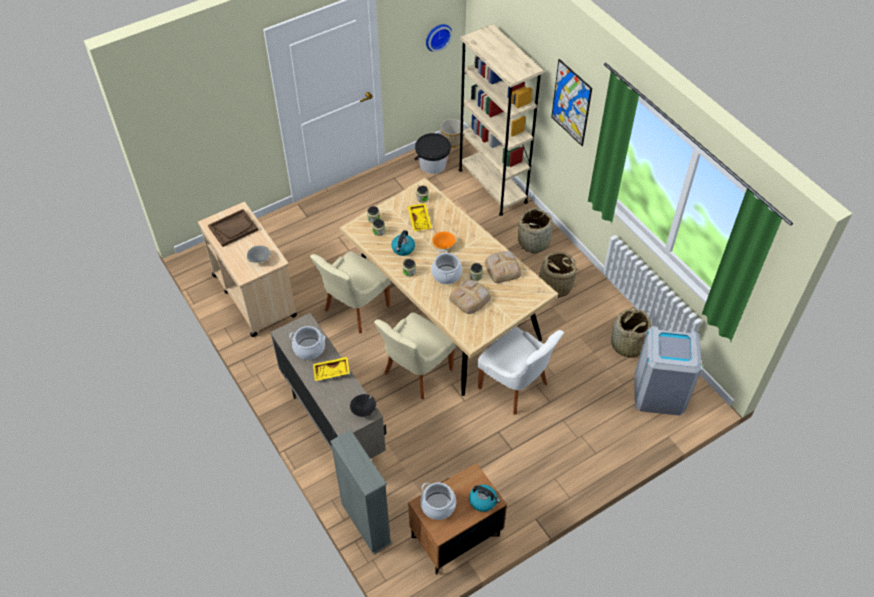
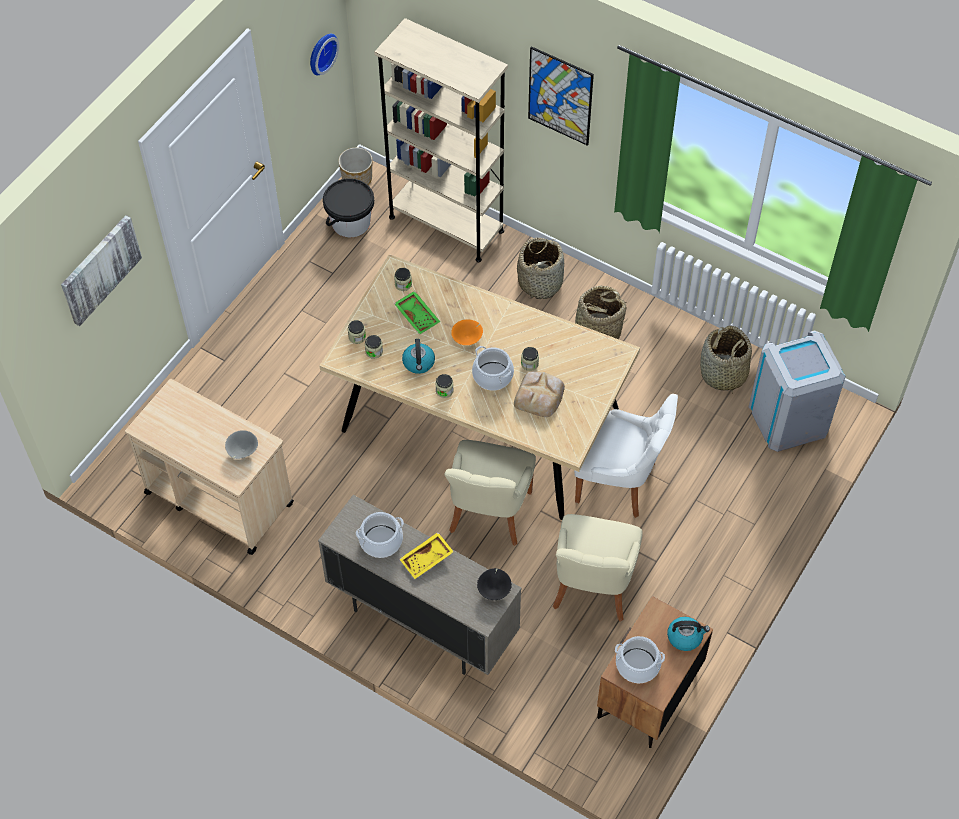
camera: 25 degrees left, 5 degrees up
(216, 108) = (100, 269): none -> picture
(233, 228) = (180, 422): brown tray -> none
(355, 309) = (363, 463): beige chair -> beige chair (592, 589)
(366, 523) = (534, 725): grey bookcase -> none
(420, 220) = (418, 316): yellow tray -> green tray
(503, 268) = (557, 340): bread -> none

